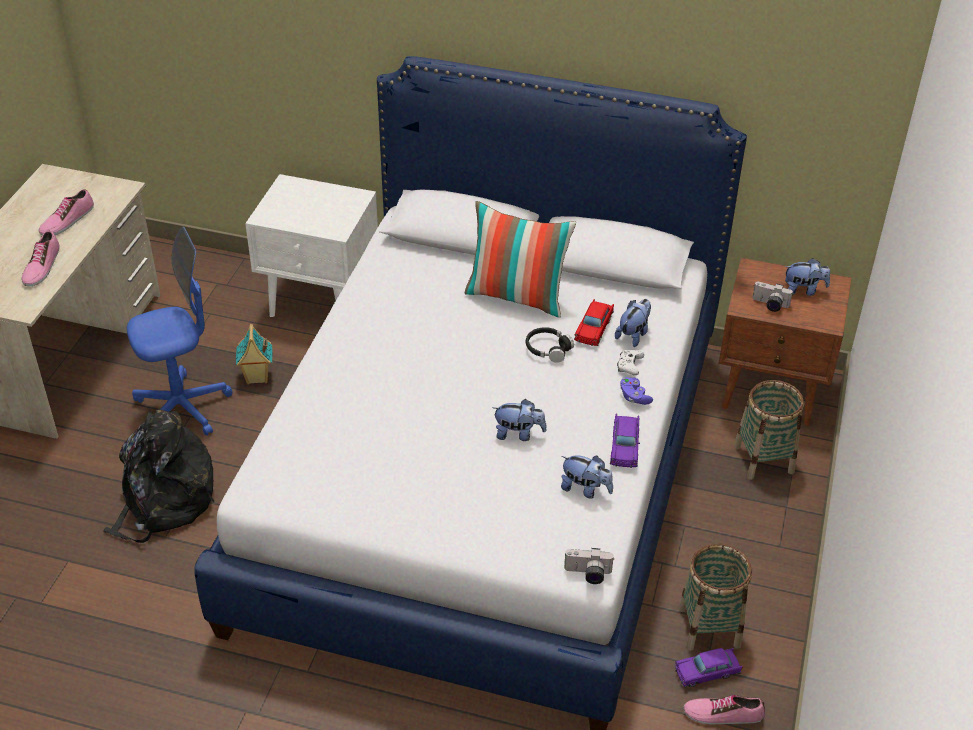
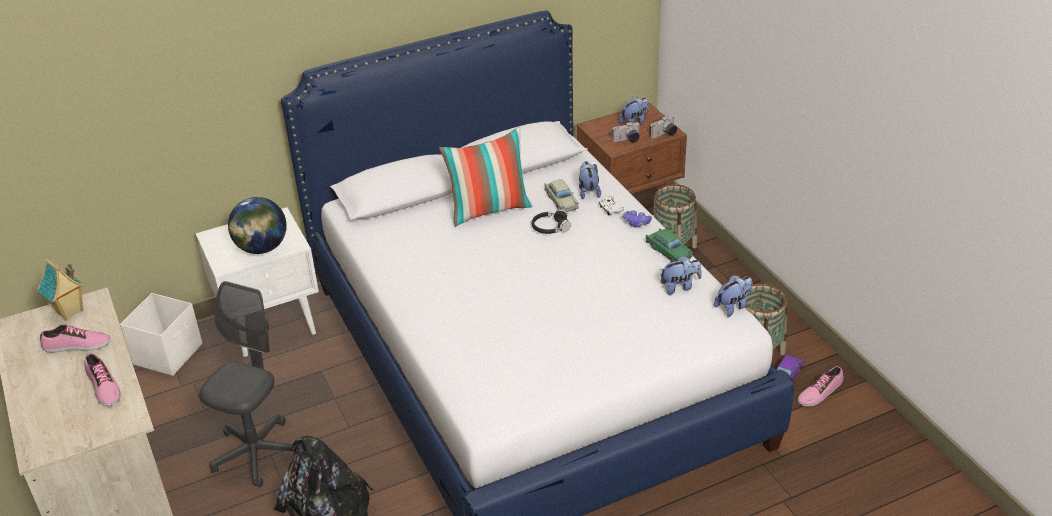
camera: 40 degrees left, 5 degrees down
(67, 220) = (77, 346): shoe -> shoe turned 90 degrees counterclockwise
(183, 408) = (257, 453): blue office chair -> grey office chair
(221, 277) = (169, 354): none -> white storage box
(257, 377) = (288, 400): toy house -> toy house (69, 312)
(309, 218) = (262, 248): none -> globe
(518, 434) = (600, 282): plush toy -> plush toy (733, 306)
(587, 574) = (744, 328): camera -> camera (664, 134)
(594, 328) = (561, 201): red toy car -> beige toy car
(625, 446) = (668, 251): purple toy car -> green toy car

